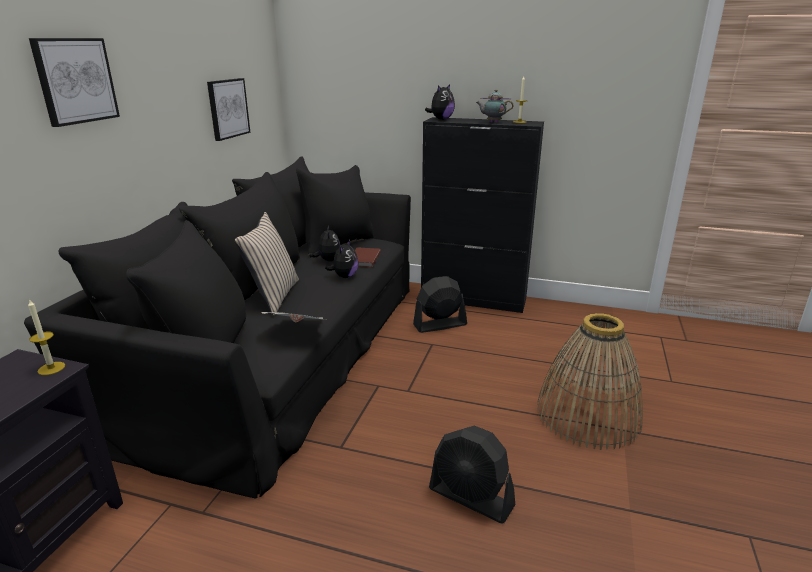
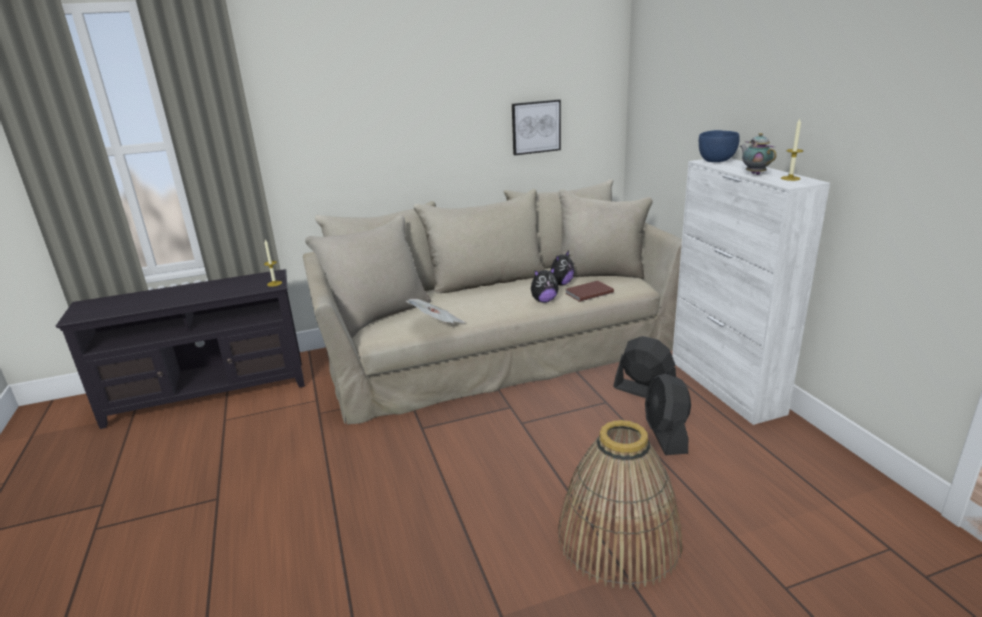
camera: 55 degrees right, 0 degrees up
(75, 81) = (374, 105): picture -> none
(273, 296) = (473, 295): beige pillow -> none
(284, 352) = (498, 350): black sofa -> beige sofa
(441, 119) = (716, 161): plush toy -> blue bowl
(471, 497) = (427, 512): black fan -> black fan (666, 435)
(474, 299) = (725, 386): black cabinet -> white cabinet

